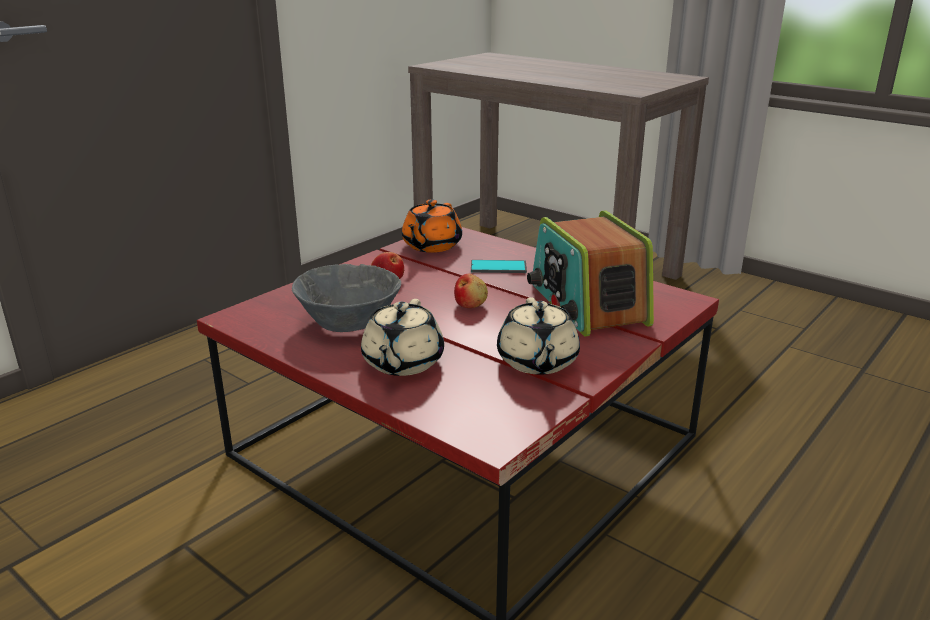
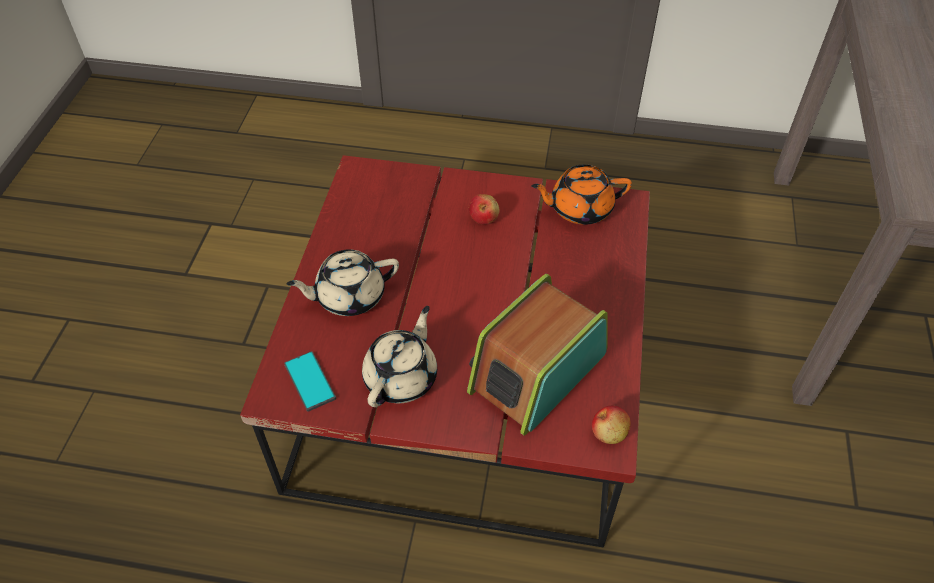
camera: 60 degrees right, 25 degrees up
(349, 321) = (394, 234): grey bowl -> none
(470, 304) = (476, 291): apple -> apple (609, 433)
(498, 267) = (570, 275): phone -> phone (310, 381)
(537, 362) = (402, 377): beige teapot -> beige teapot turned 150 degrees clockwise

